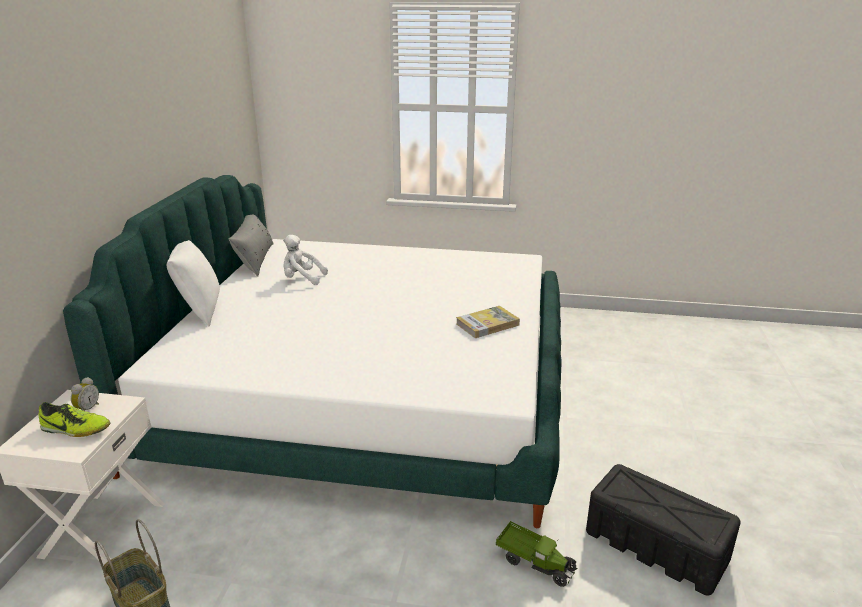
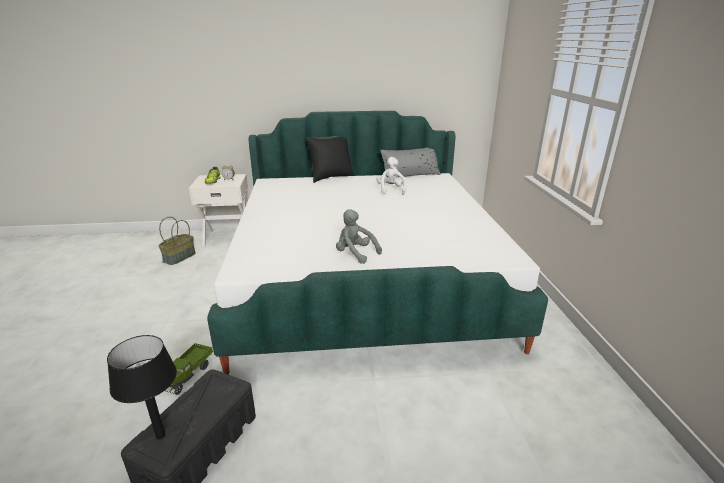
camera: 75 degrees right, 0 degrees up
(200, 311) = (331, 177): white pillow -> black pillow
(487, 324) = (355, 254): book -> grey plush toy
(696, 524) = (161, 436): none -> black table lamp

